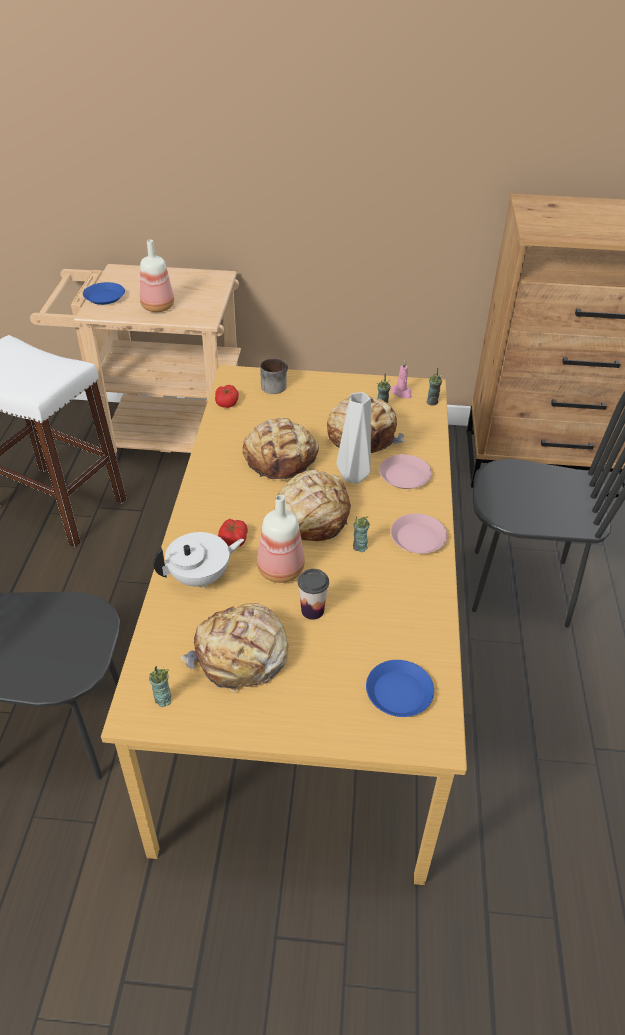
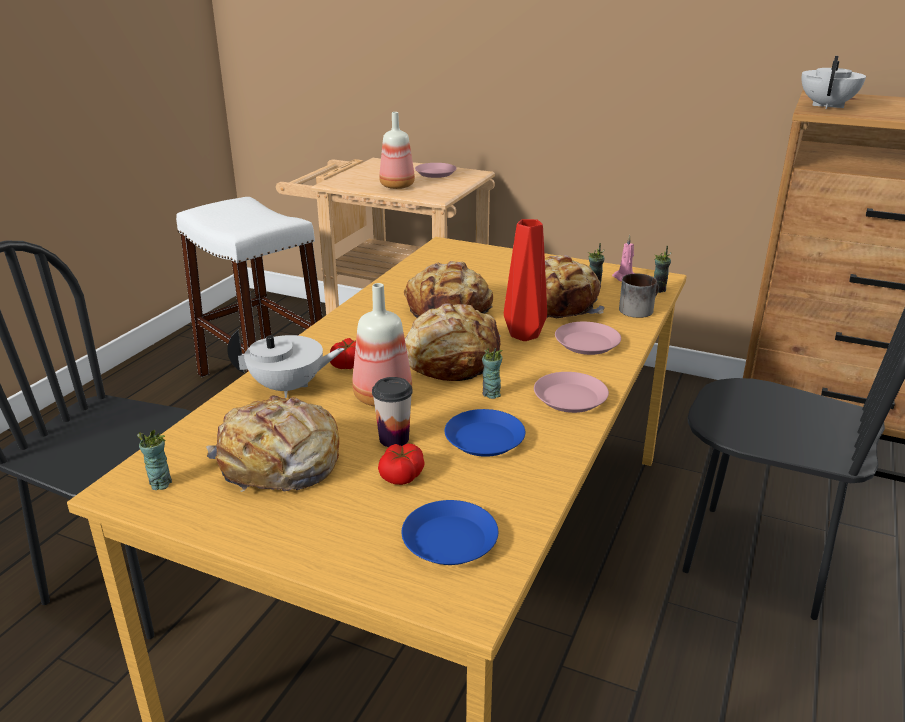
camera: 20 degrees right, 15 degrees down
(104, 297) = (351, 175): blue plate -> blue plate (485, 439)
(183, 282) = (435, 173): none -> pink plate
(227, 402) = (422, 262): tomato -> tomato (402, 475)
(275, 384) = (483, 256): mug -> mug (638, 309)
(355, 477) = (525, 336): grey vase -> red vase
(541, 223) = (827, 106): none -> white teapot

